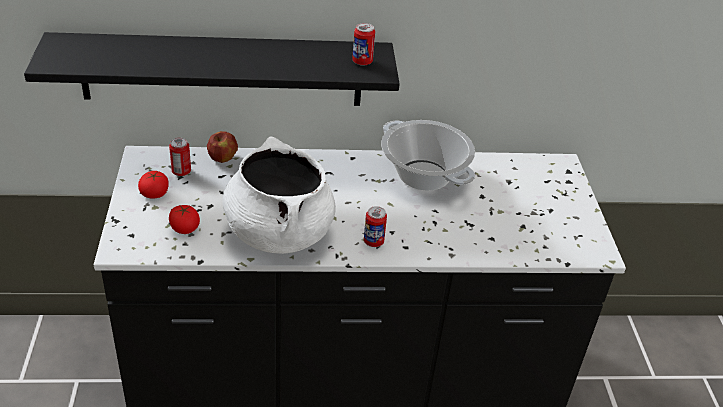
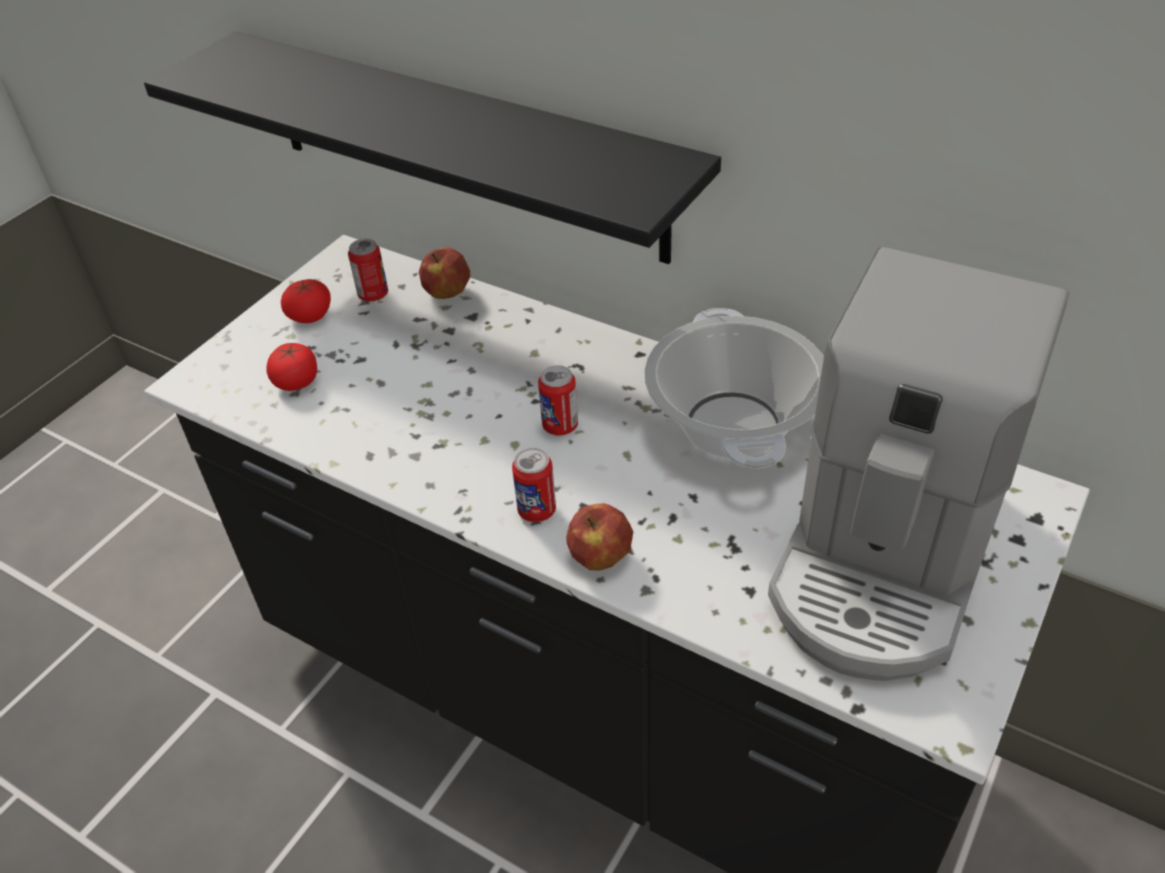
camera: 40 degrees right, 5 degrees up
(278, 232) = (411, 437): white cooking pot -> none
(362, 62) = (625, 178): can -> can (560, 426)
(420, 249) = (600, 556): none -> apple
(530, 206) = (885, 558): none -> coffee machine

